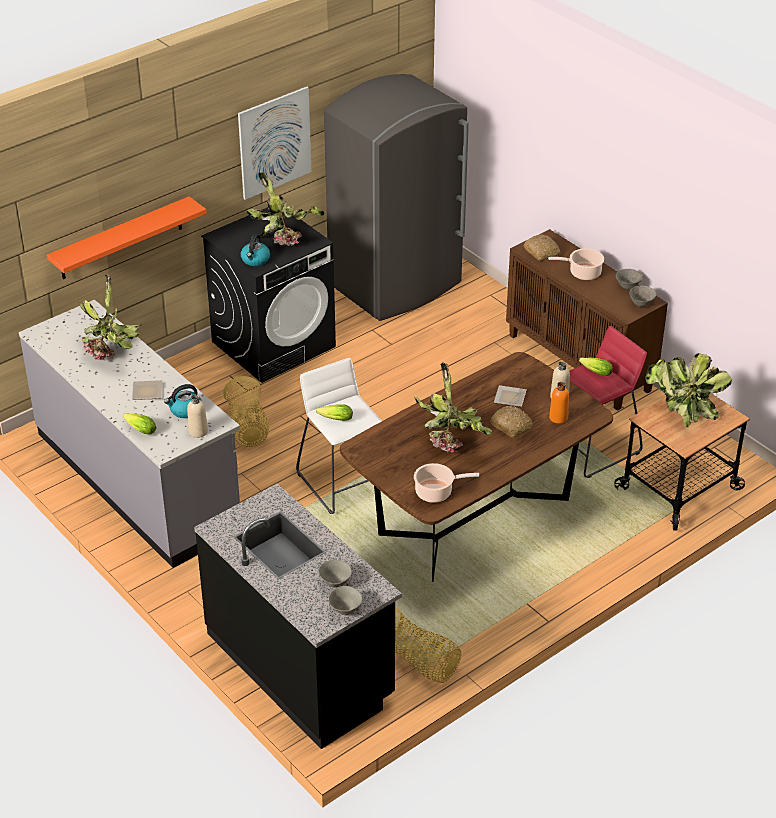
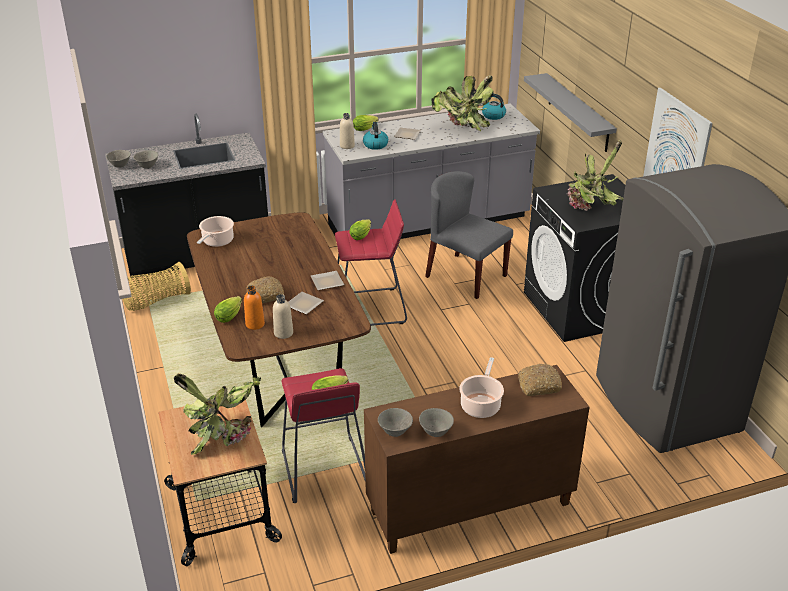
camera: 110 degrees right, 5 degrees down
(121, 238) = (578, 112): orange shelf -> grey shelf
(247, 428) = (465, 276): basket -> grey chair
(255, 260) = (560, 191): kettle -> kettle (493, 115)
(344, 482) = (369, 308): white stool -> red stool
(455, 442) = (267, 263): potted plant -> none
(465, 395) = (326, 282): none -> plate
(555, 437) = (230, 315): none -> lettuce

